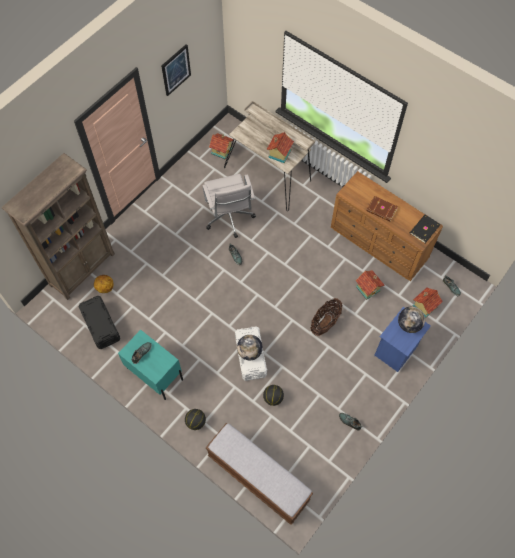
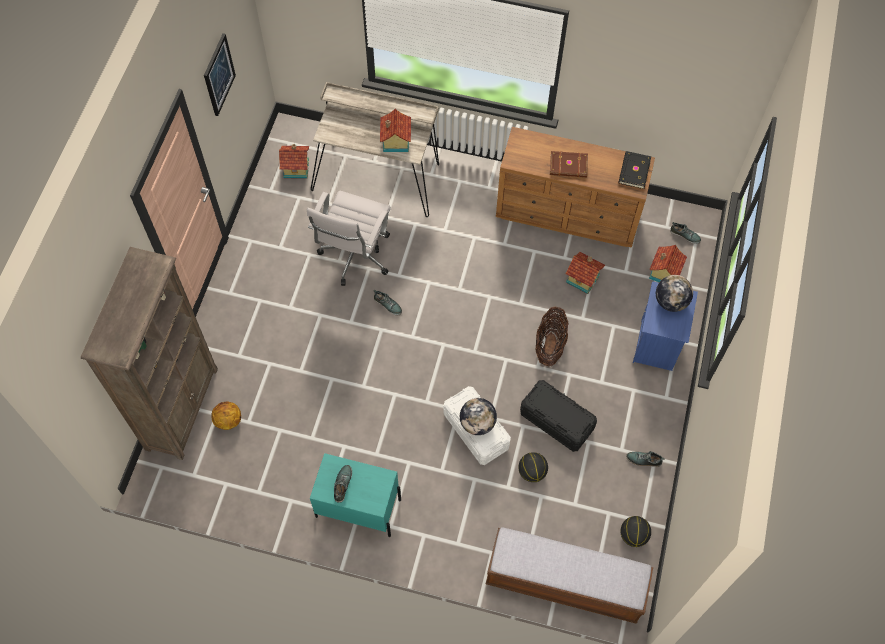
camera: 25 degrees left, 0 degrees up
(101, 326) = (250, 475): black storage box -> black storage box (556, 421)
(195, 422) = (446, 548): basketball -> basketball (633, 535)
(229, 219) = (354, 257): white office chair -> white office chair turned 60 degrees clockwise

